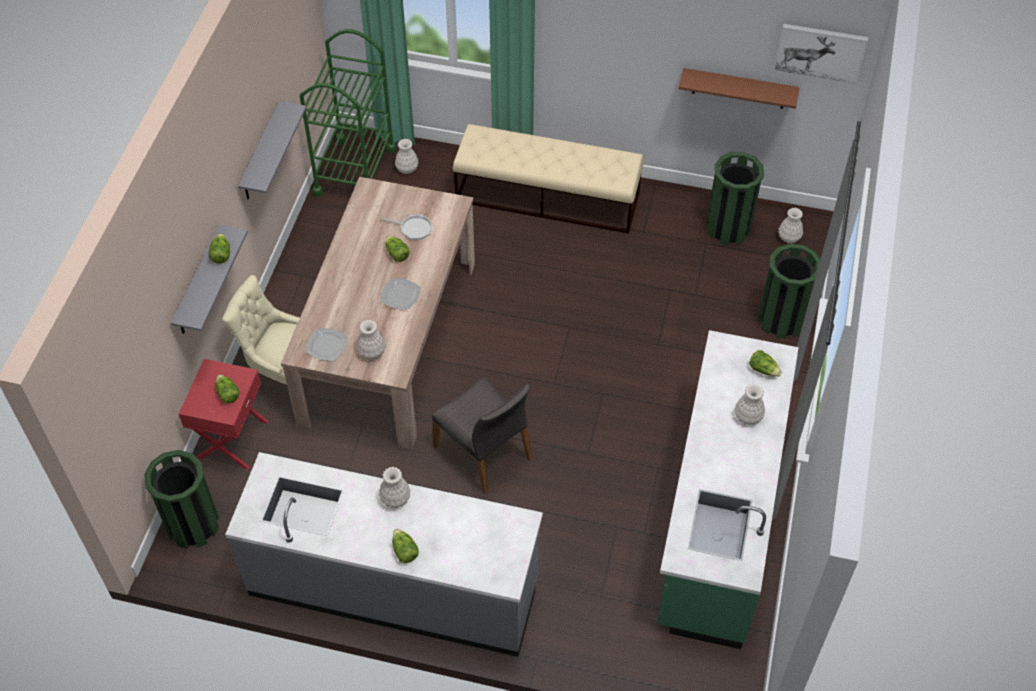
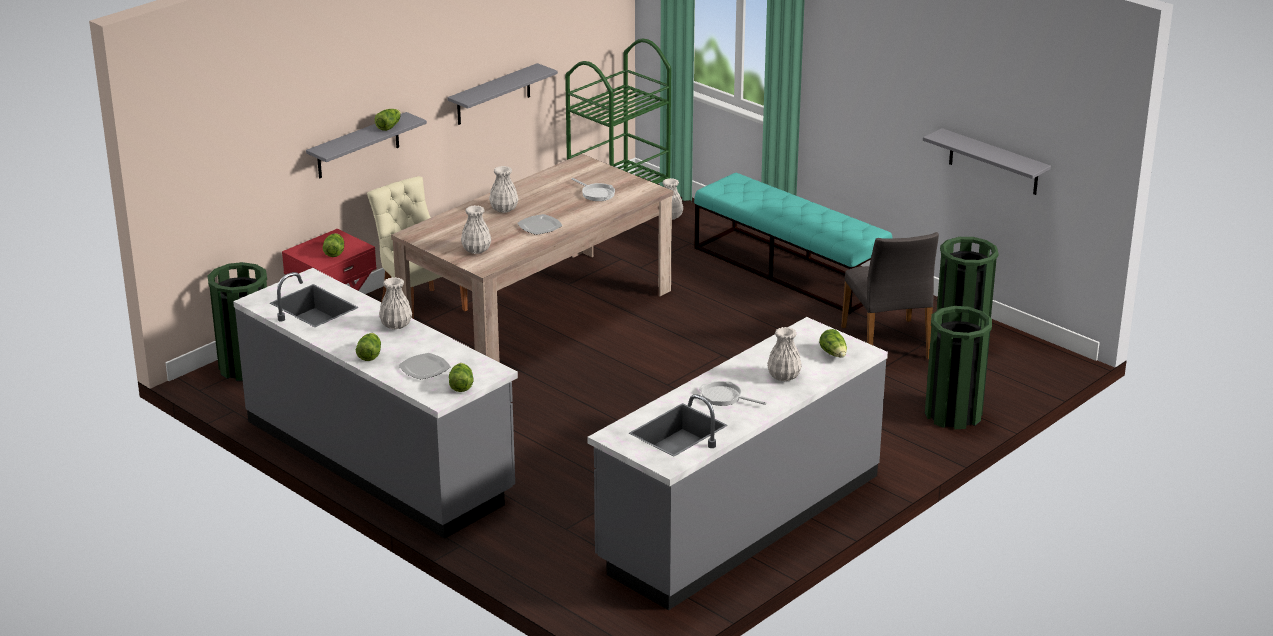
camera: 30 degrees right, 25 degrees down
(326, 345) = (441, 235): plate -> plate (424, 368)
(396, 254) = (564, 203): lettuce -> lettuce (460, 385)
(484, 452) = (552, 406): grey chair -> grey chair (887, 343)
(548, 198) = (790, 270): beige bench -> turquoise bench
(717, 518) = (739, 519): green counter -> grey counter
(724, 465) = (724, 397): none -> frying pan
(739, 88) = (993, 162): brown shelf -> grey shelf
(789, 237) = (1023, 363): white vase -> white vase (504, 209)
(820, 52) = (1069, 118): picture -> none

